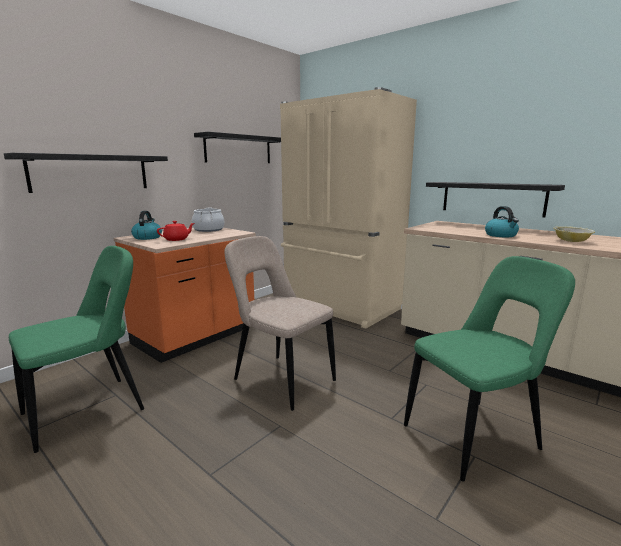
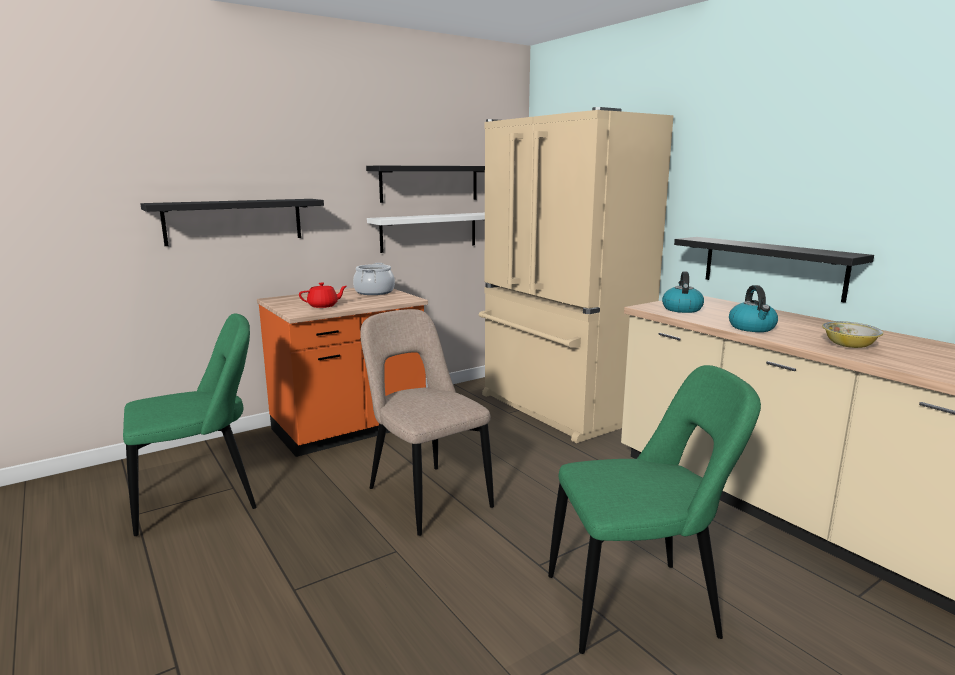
camera: 15 degrees right, 0 degrees up
(147, 237) = (293, 300): kettle -> kettle (681, 309)
(239, 186) = (429, 232): none -> white shelf

